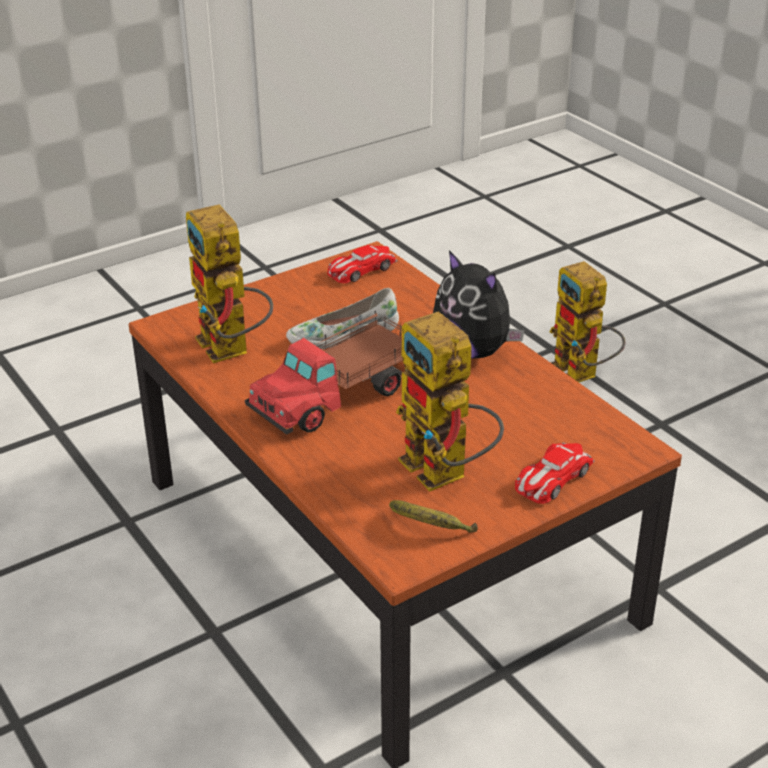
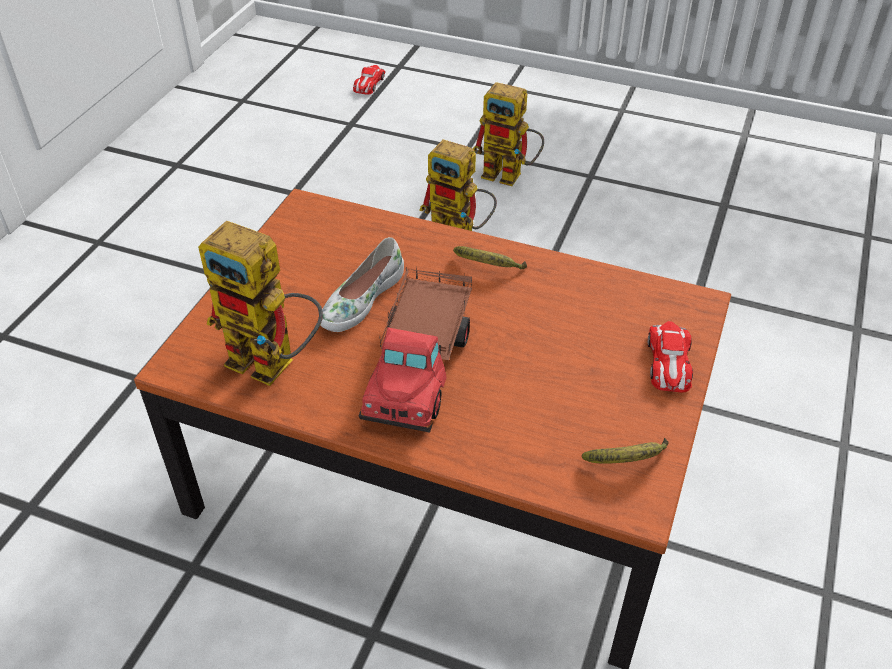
camera: 35 degrees left, 10 degrees up
(360, 270) = (310, 224): toy car -> toy car (369, 84)
(446, 474) = (588, 401): toy robot -> toy robot (510, 175)
(474, 351) = (488, 266): plush toy -> banana

